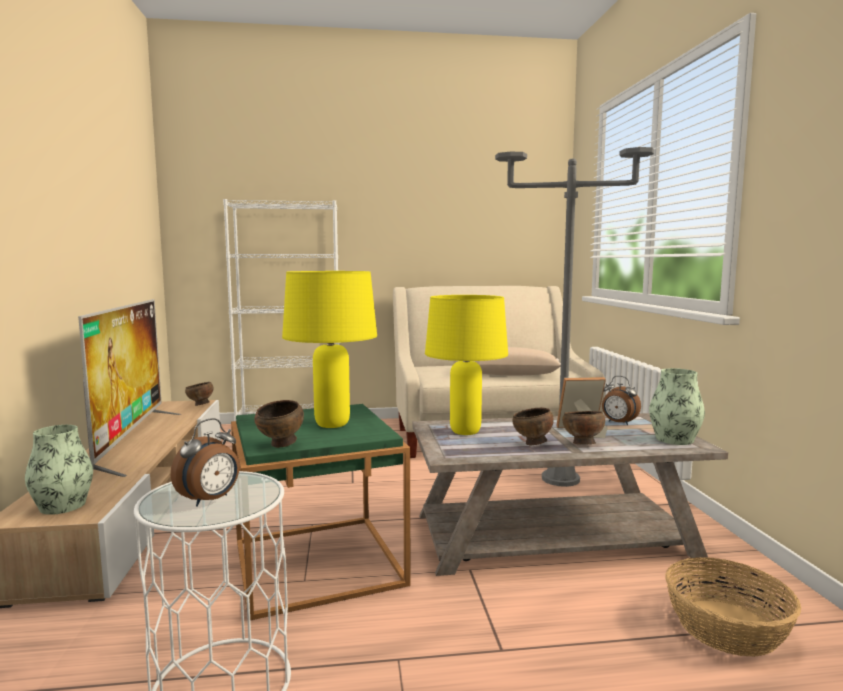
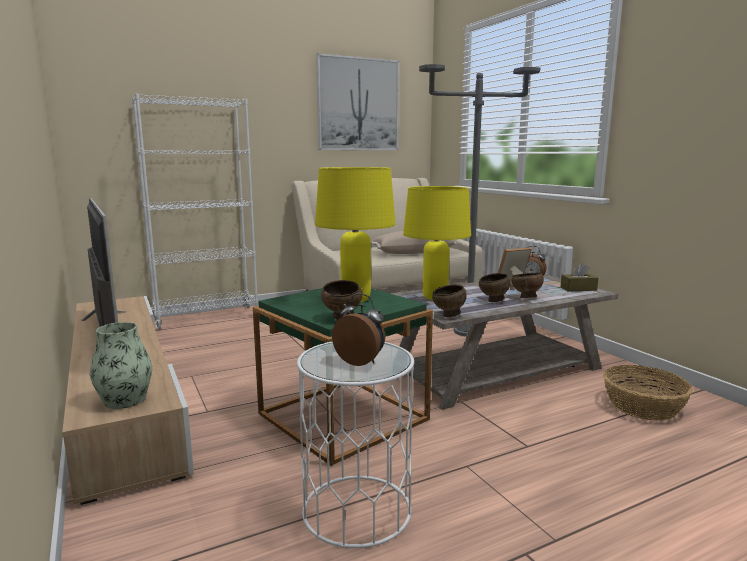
camera: 20 degrees left, 5 degrees up
(200, 405) = (134, 302): brown bowl -> brown bowl (449, 316)
(210, 500) = (361, 361): alarm clock -> alarm clock turned 75 degrees counterclockwise
(476, 203) = (358, 104): none -> picture
(674, 439) = (578, 289): vase -> brown tissue box

